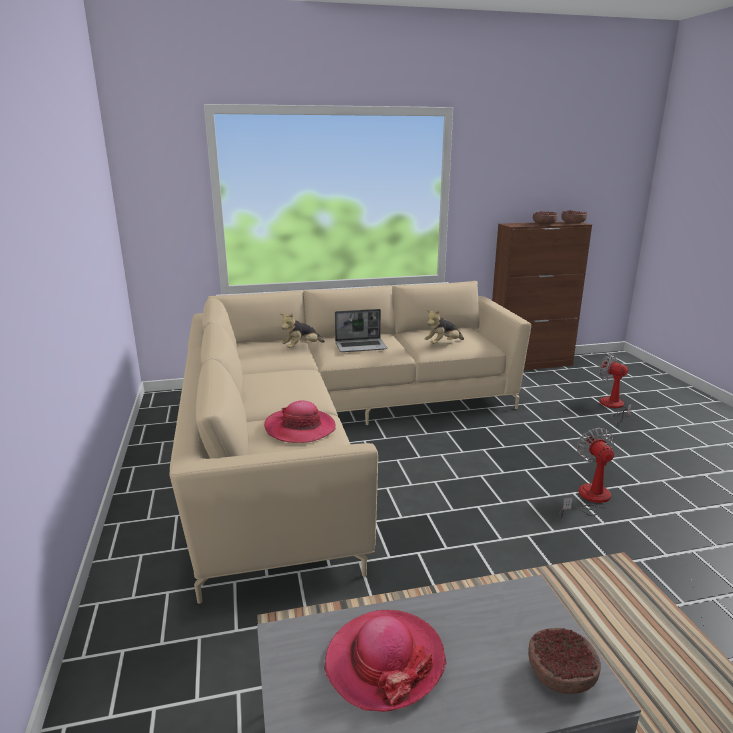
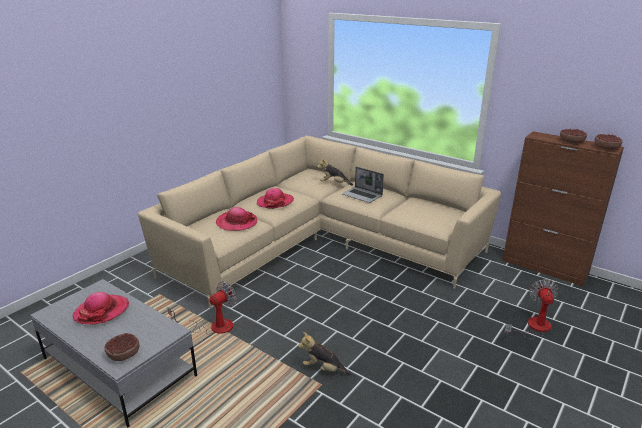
camera: 50 degrees right, 5 degrees up
(287, 388) = (275, 202): none -> hat
(443, 344) = (411, 214): plush toy -> plush toy (323, 369)
(589, 499) = (369, 354): fan -> fan (213, 326)

